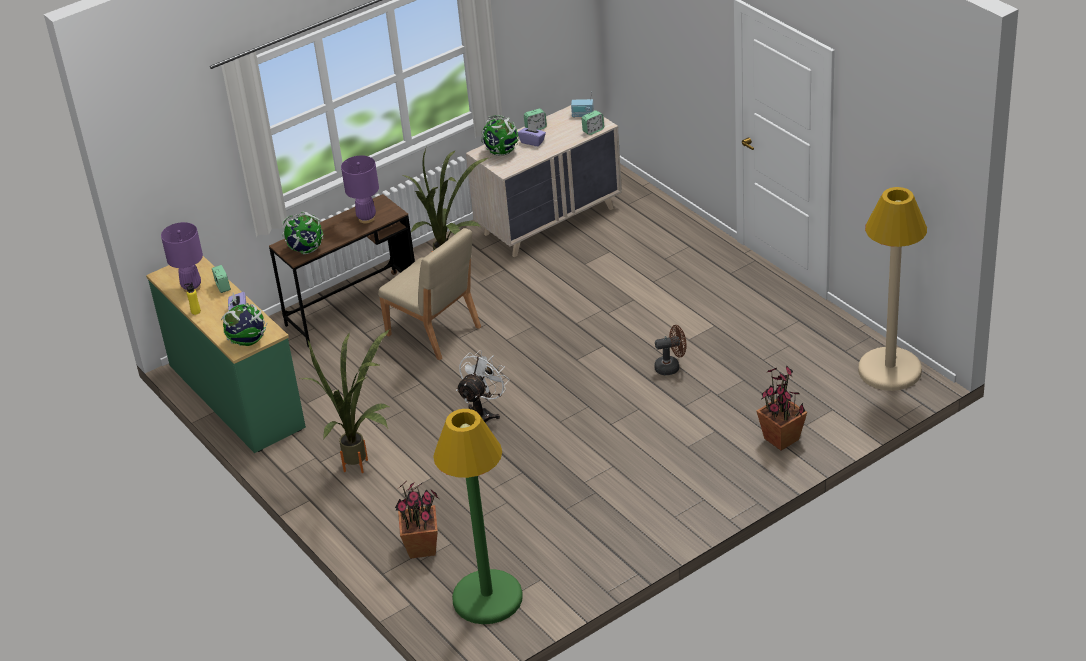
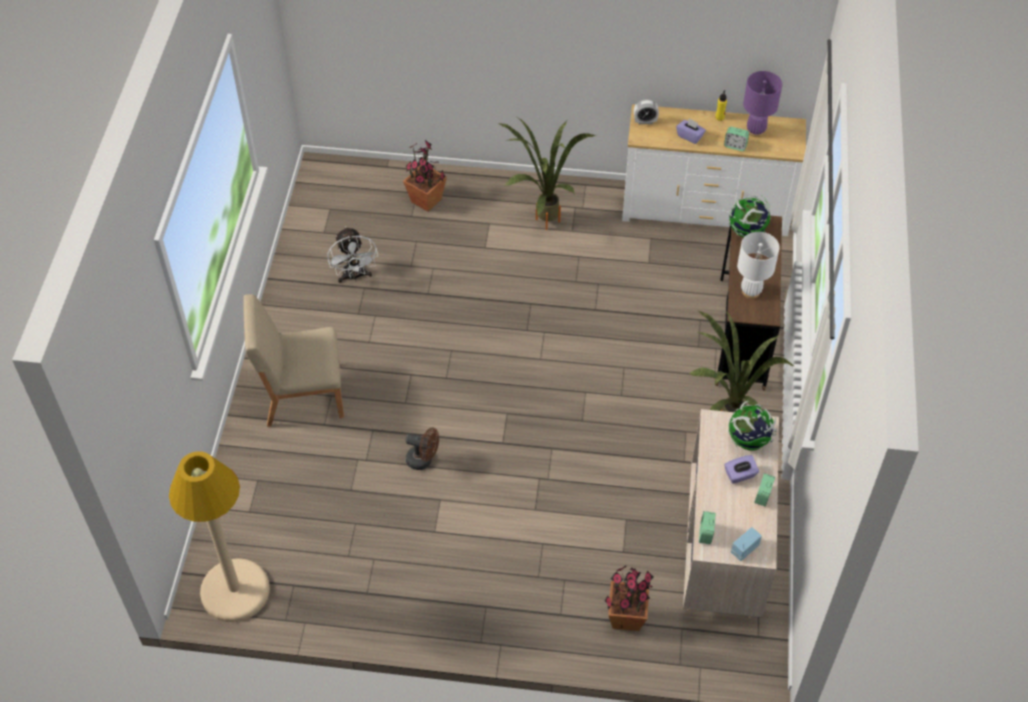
camera: 130 degrees right, 15 degrees up
(235, 397) = (705, 209): green dresser -> white dresser
(248, 342) = (645, 121): globe -> alarm clock
(366, 218) = (750, 292): purple table lamp -> white table lamp
(434, 332) = (650, 358): beige chair -> beige chair (302, 394)
(482, 414) = (515, 316): white fan -> white fan (354, 276)
(487, 598) = (343, 200): green floor lamp -> none
(671, 367) = (423, 460): brown fan -> brown fan turned 105 degrees counterclockwise
(781, 439) = (264, 452): potted plant -> potted plant (626, 617)

